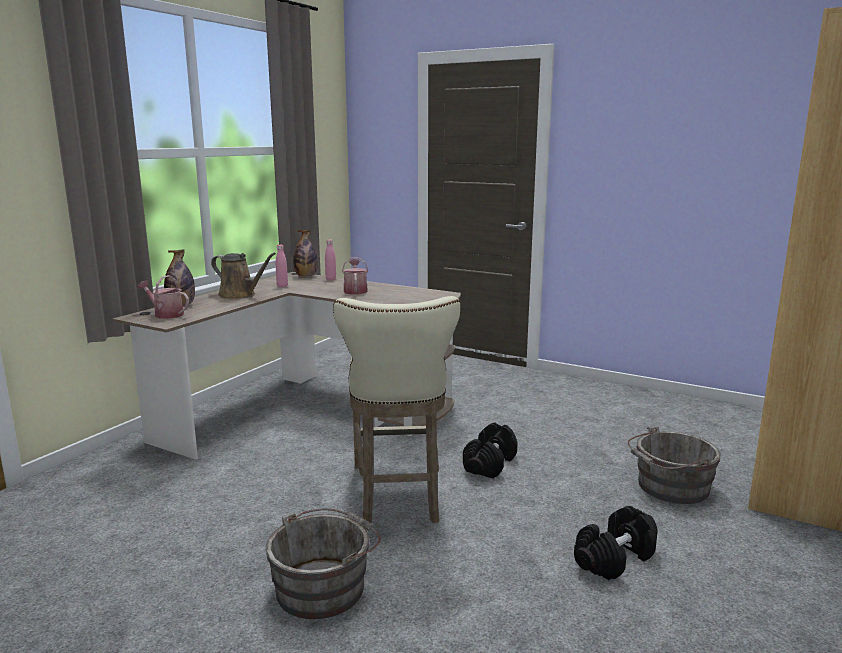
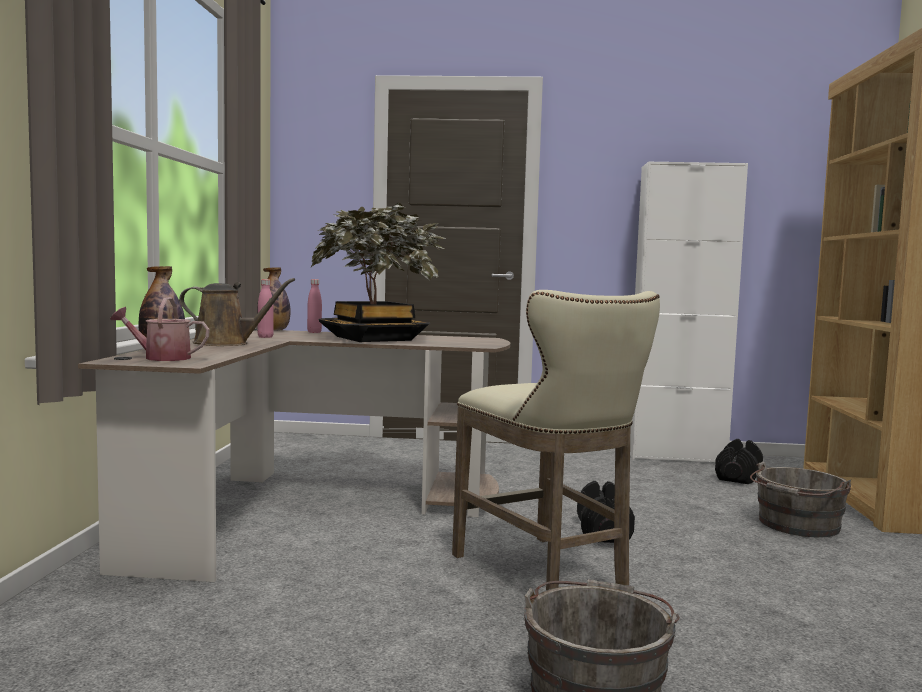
camera: 25 degrees left, 10 degrees down
(355, 291) = (373, 338): watering can -> potted plant
(615, 559) = (844, 593): black dumbbell -> black dumbbell (738, 476)
(655, 397) = (675, 456): none -> white cabinet

